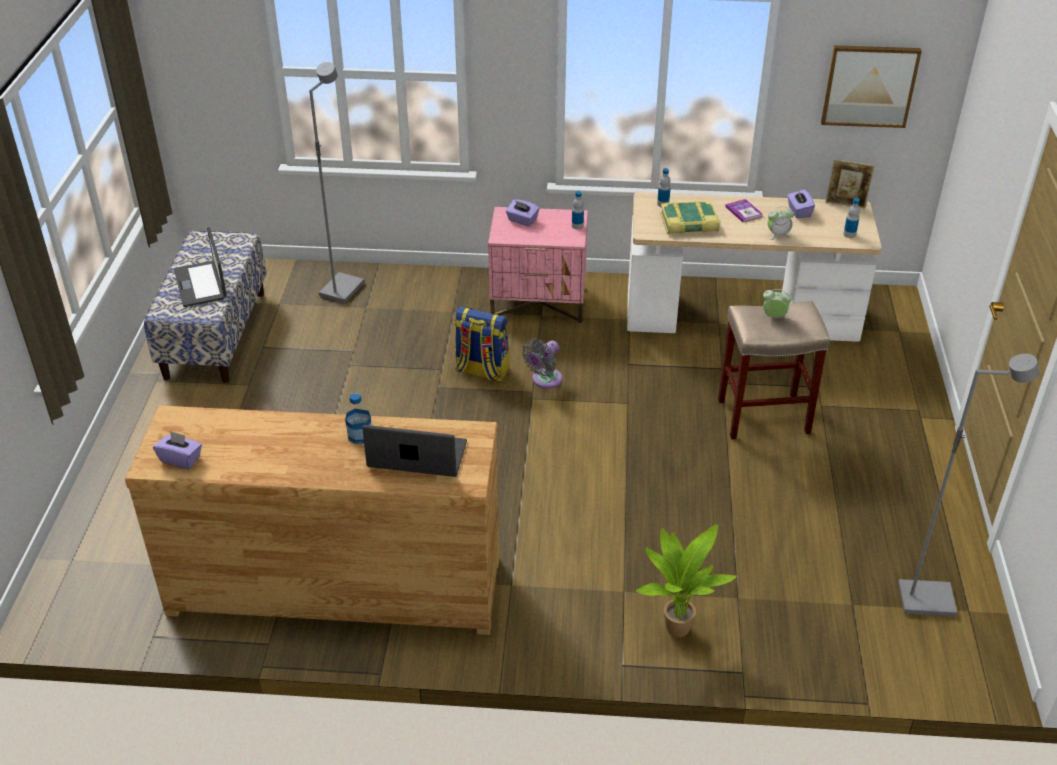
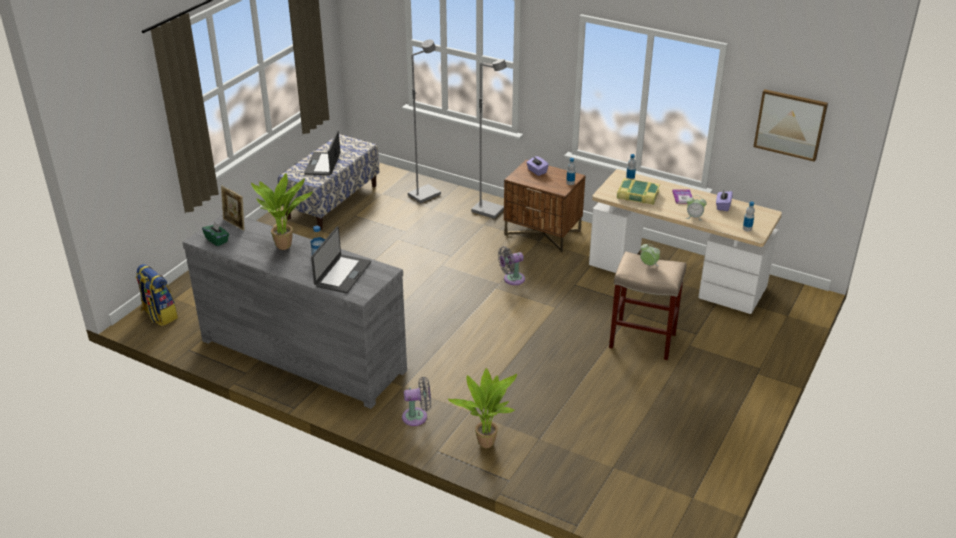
camera: 25 degrees right, 5 degrees down
(181, 459) = (217, 240): purple tissue box -> green tissue box
(297, 436) = (286, 245): none -> potted plant
(335, 584) = (303, 354): brown dresser -> grey dresser
(417, 456) = (342, 274): laptop -> laptop turned 75 degrees clockwise
(481, 371) = (476, 263): backpack -> backpack (159, 315)
(539, 303) = (543, 233): pink nightstand -> brown nightstand
(561, 623) = (417, 417): none -> grey fan
(845, 204) = (762, 209): picture frame -> picture frame (235, 224)
(927, 599) = (668, 481): grey floor lamp -> grey floor lamp (488, 210)

